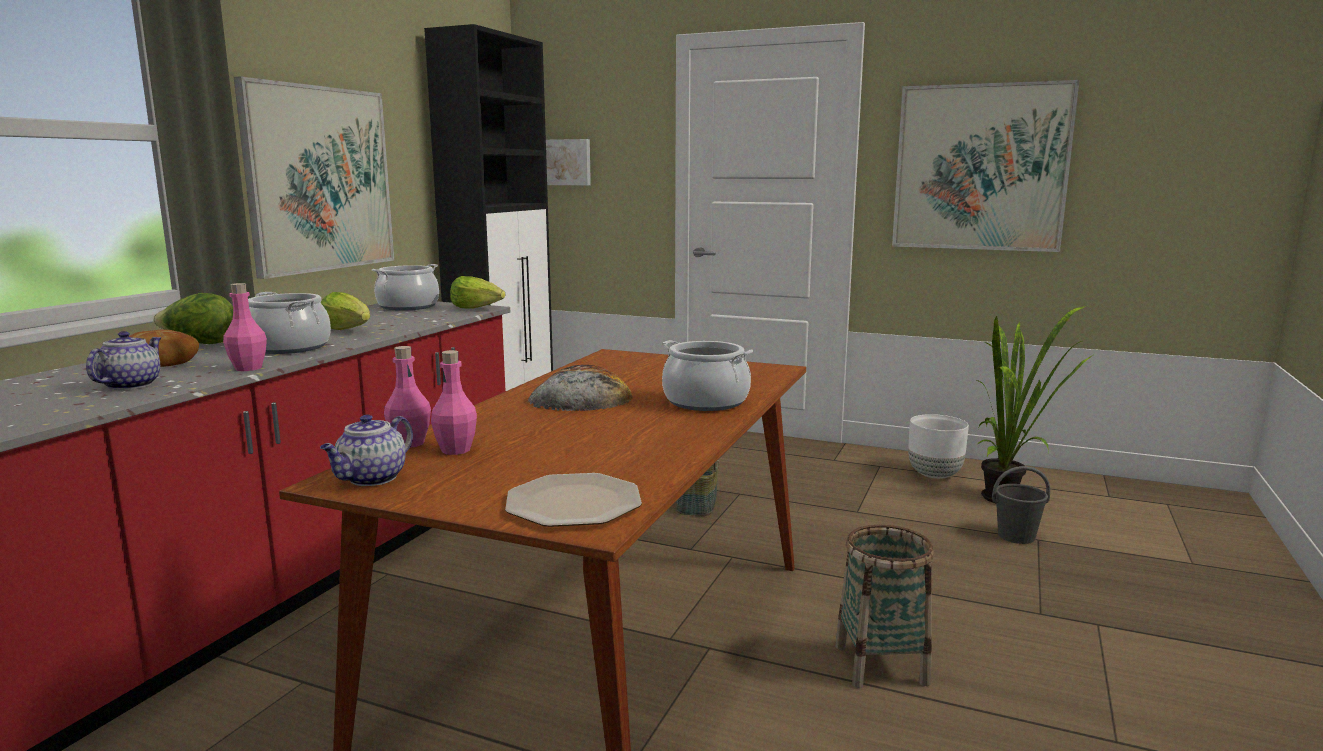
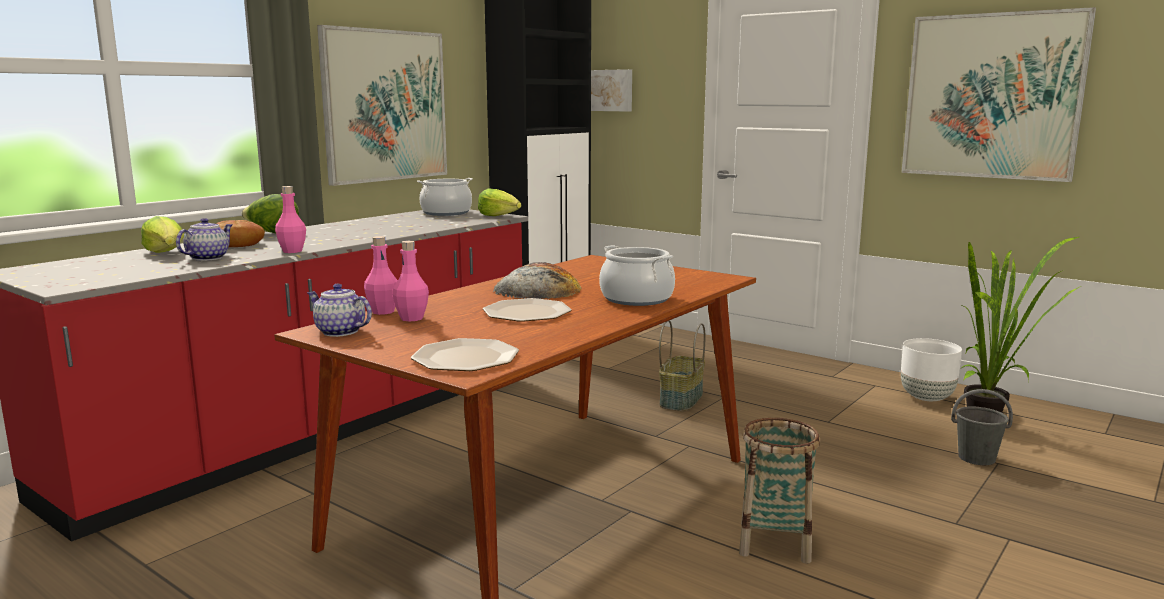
camera: 15 degrees right, 0 degrees up
(289, 347) = (332, 239): cooking pot -> none
(348, 330) = (385, 228): lettuce -> lettuce (166, 253)
(371, 479) = (339, 332): teapot -> teapot turned 75 degrees clockwise
(595, 430) = (527, 312): none -> plate

